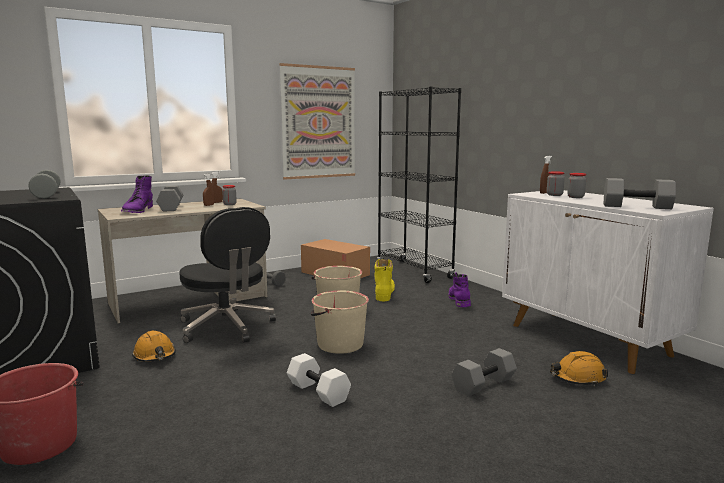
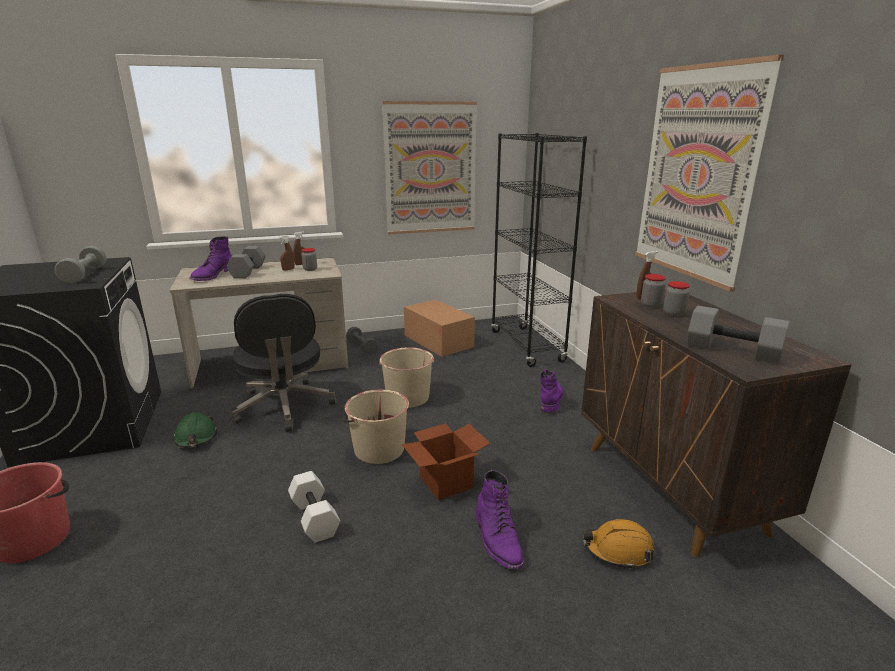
camera: 15 degrees right, 10 degrees up
(155, 356) = (196, 438): orange hard hat -> green hard hat
(384, 293) = (472, 378): yellow boot -> none
(415, 357) = (446, 482): none -> cardboard box
(483, 383) = (497, 538): grey dumbbell -> purple boot
(566, 101) = (697, 174): none -> picture
(589, 340) = (672, 488): white cabinet -> brown cabinet

